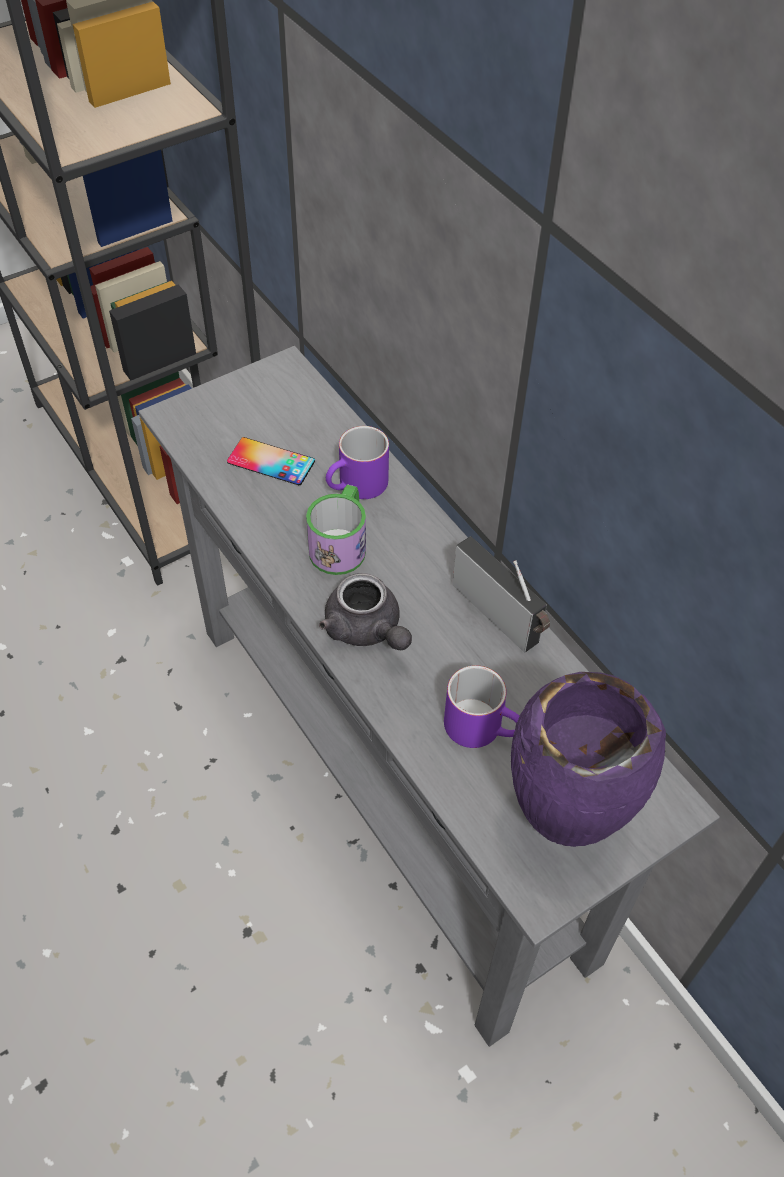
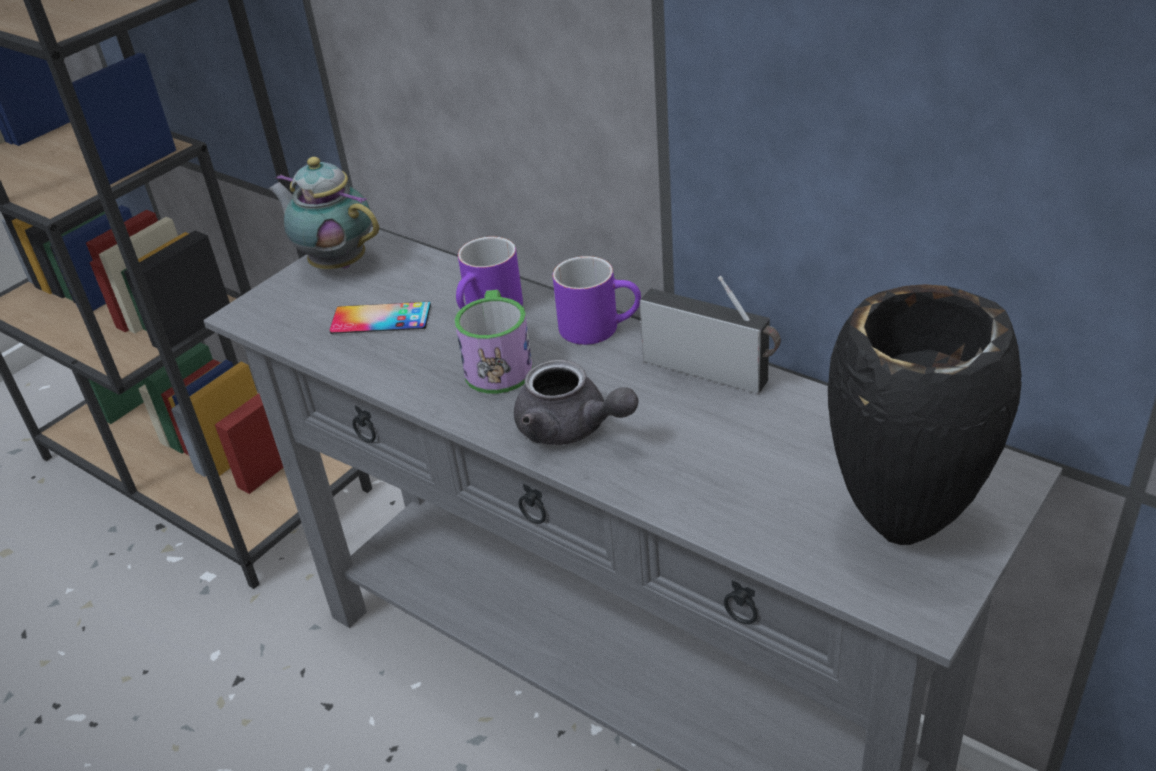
camera: 15 degrees left, 15 degrees down
(260, 388) = (336, 263): none -> teapot
(483, 727) = (756, 473): purple mug -> purple mug (600, 327)
(562, 826) = (903, 533): purple vase -> black vase

